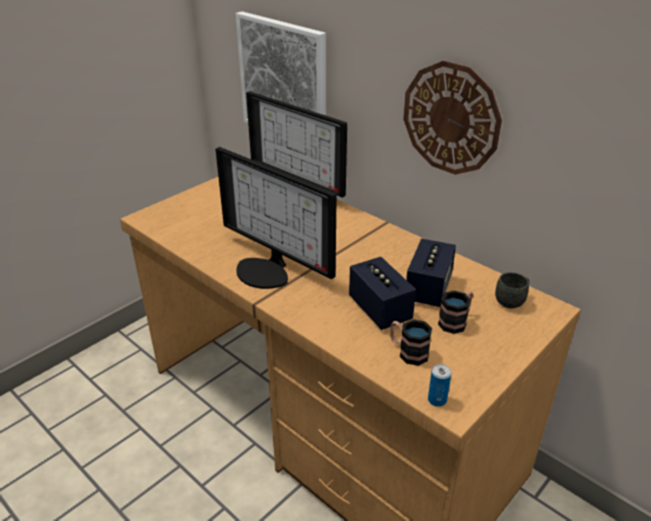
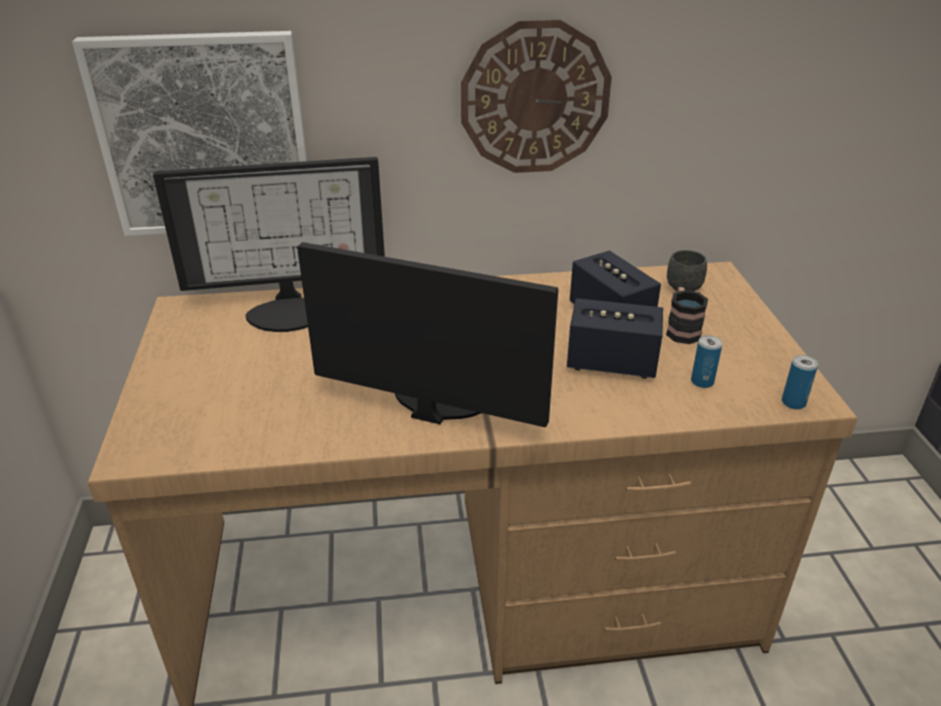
camera: 50 degrees left, 0 degrees up
(267, 270) = (435, 403): monitor -> monitor turned 150 degrees counterclockwise
(408, 352) = (702, 382): mug -> can

